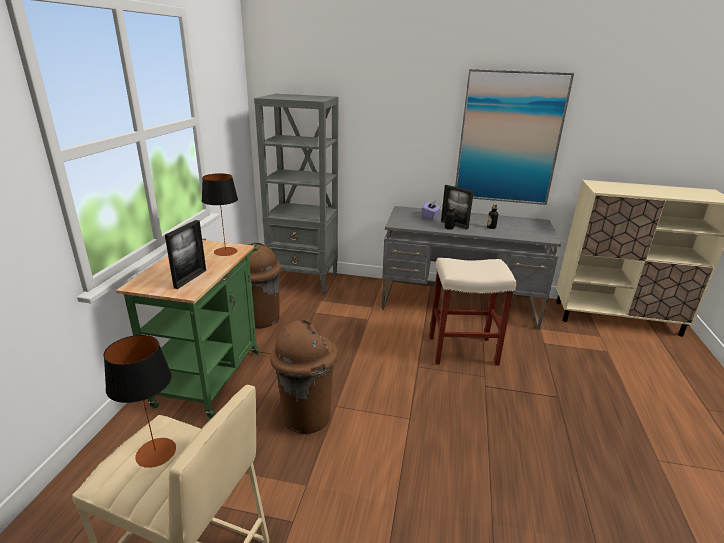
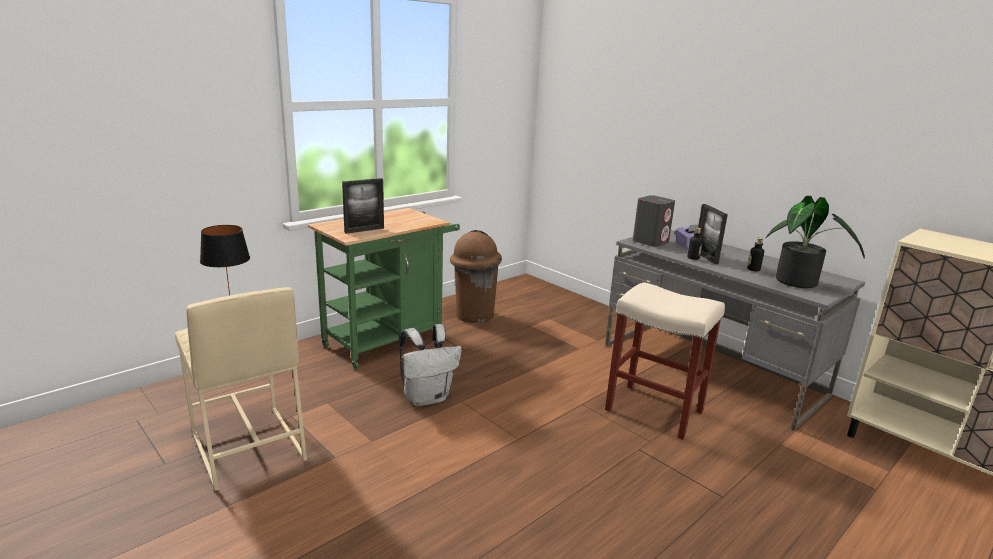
camera: 35 degrees right, 5 degrees down
(225, 251) = (419, 221): table lamp -> none
(304, 280) = (552, 297): grey bookcase -> none
(306, 416) = (427, 397): brown trash can -> white backpack
(405, 221) = (650, 241): none -> grey speaker
(509, 139) = (814, 157): picture -> none
(527, 231) = (800, 283): none -> potted plant

